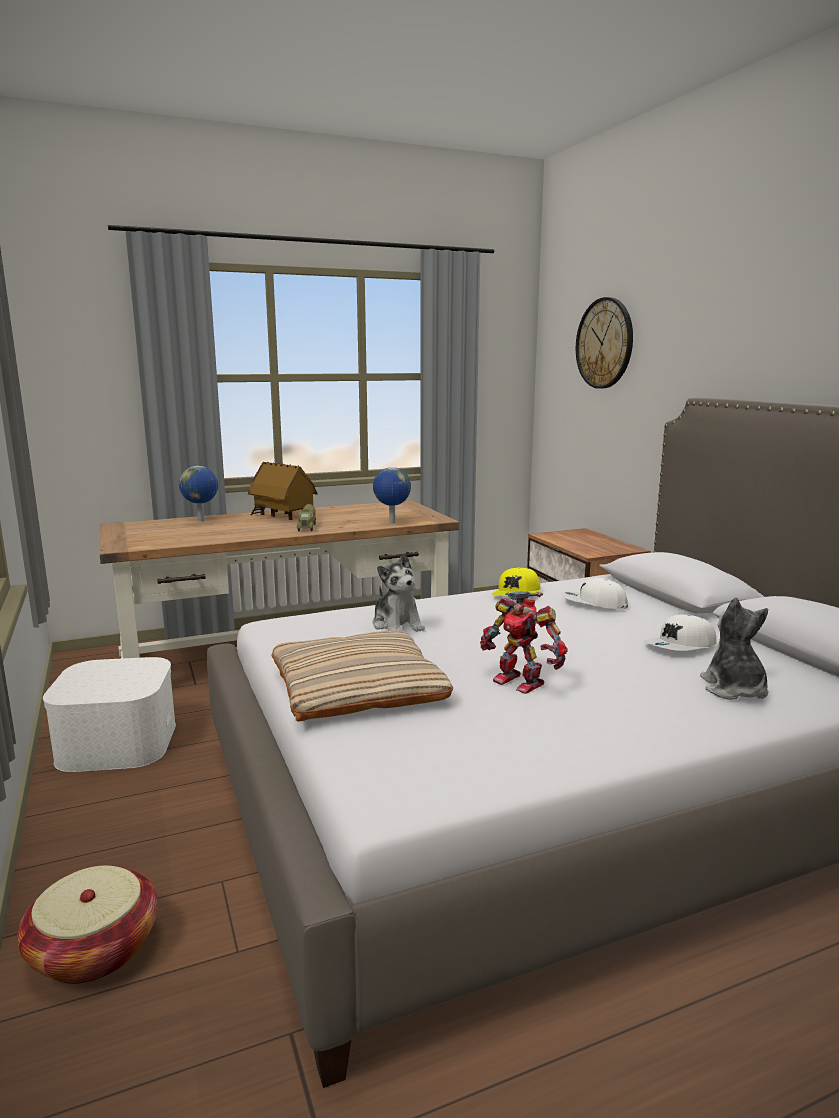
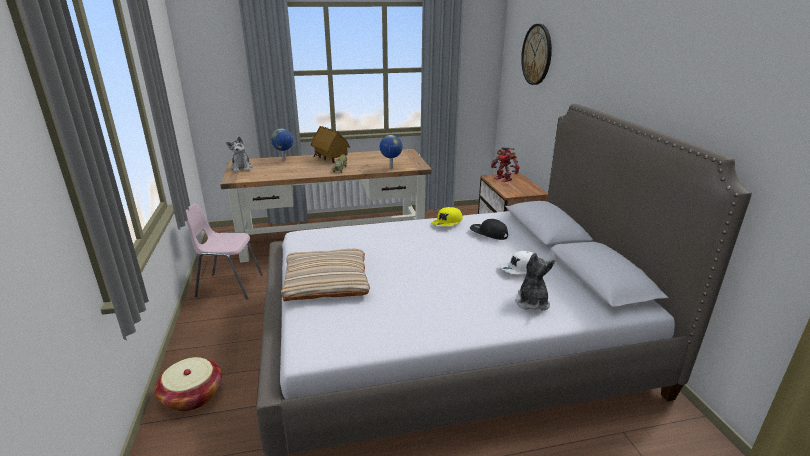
camera: 10 degrees right, 10 degrees up
(117, 742) = (229, 285): white storage box -> pink chair
(397, 625) = (366, 241): plush toy -> plush toy (242, 168)
(520, 681) = (414, 285): toy robot -> toy robot (503, 179)
(593, 604) = (488, 234): white cap -> black cap

